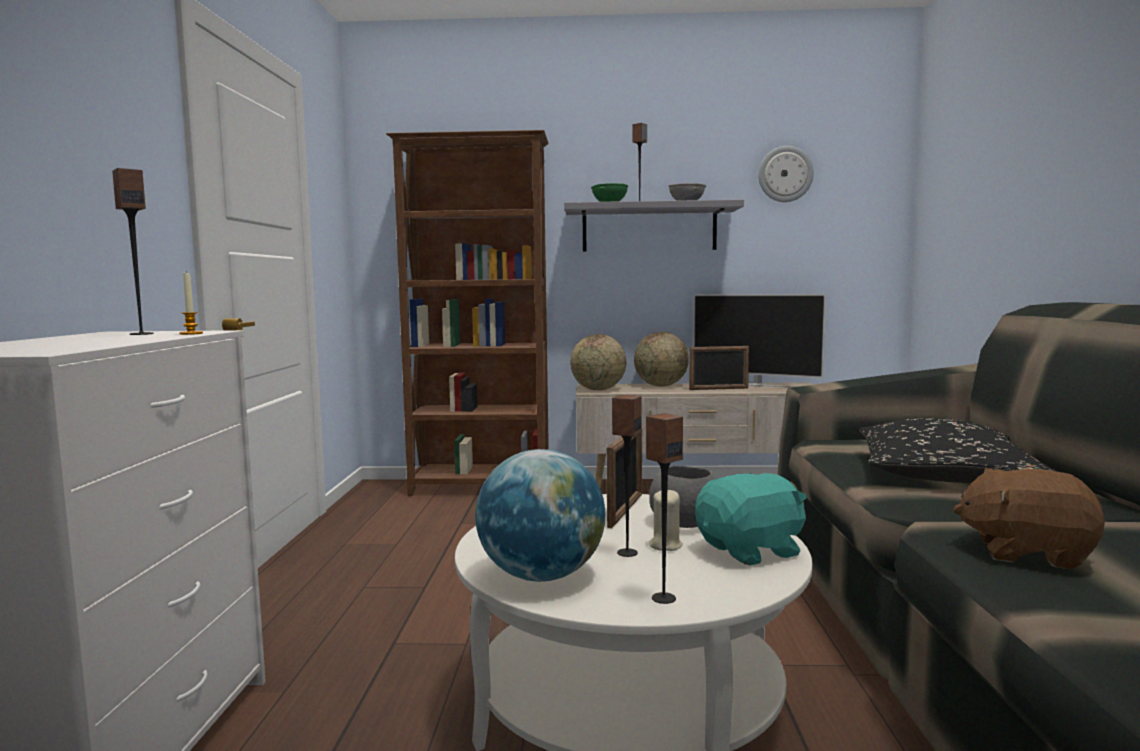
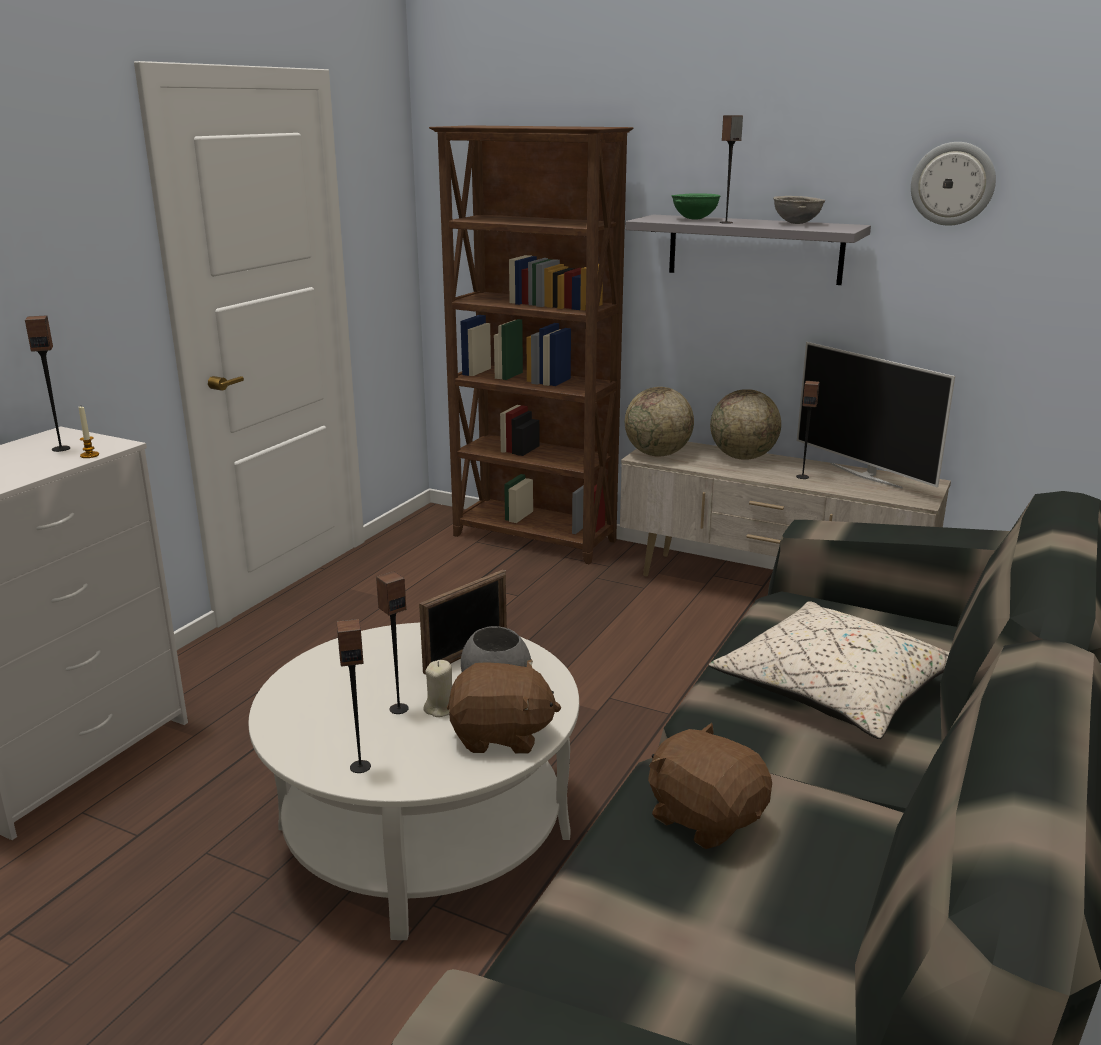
camera: 25 degrees right, 15 degrees up
(542, 576) = (305, 716): globe -> none
(718, 389) = (802, 477): picture frame -> speaker
(751, 551) = (501, 736): turquoise plush toy -> brown plush toy
(943, 476) = (835, 690): black pillow -> beige pillow

